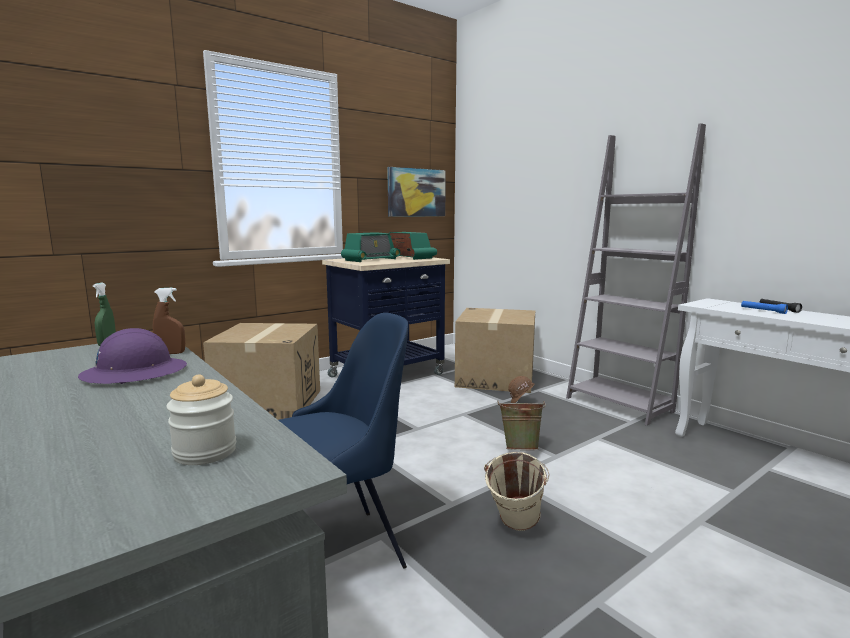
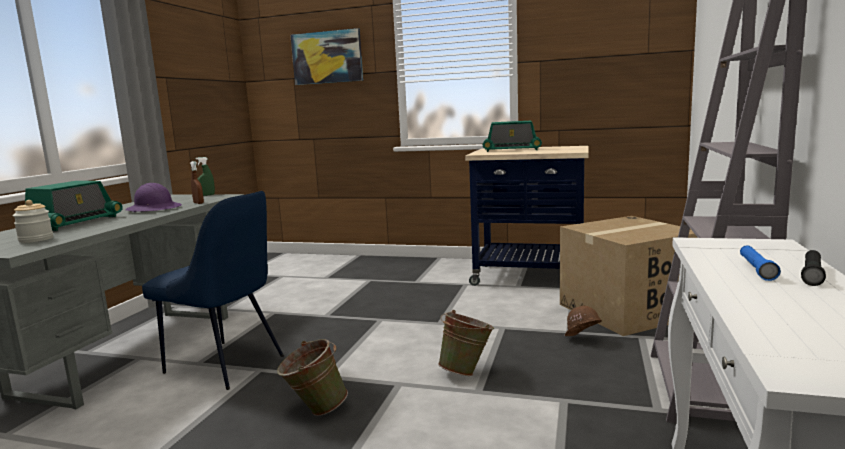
camera: 55 degrees right, 0 degrees up
(269, 404) = (402, 273): cardboard box -> none
(410, 257) = (563, 149): radio -> radio (74, 223)
(416, 192) = (623, 70): picture -> picture (327, 57)
(514, 528) = (314, 410): beige bucket -> green bucket

